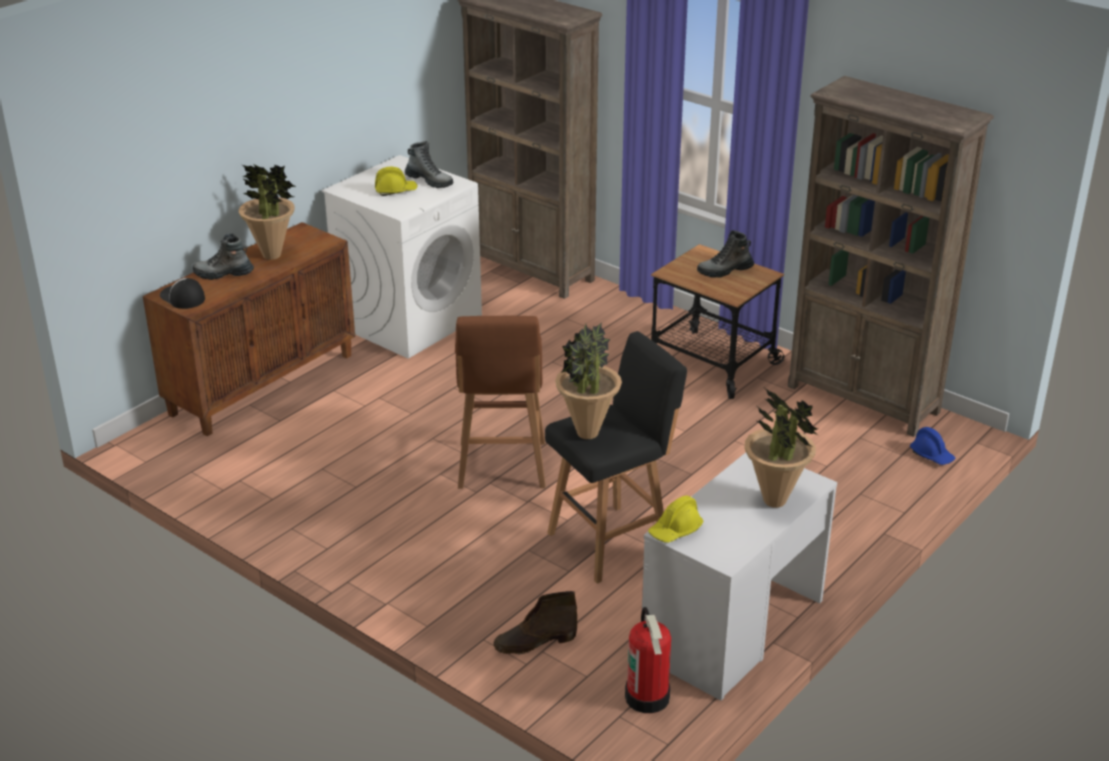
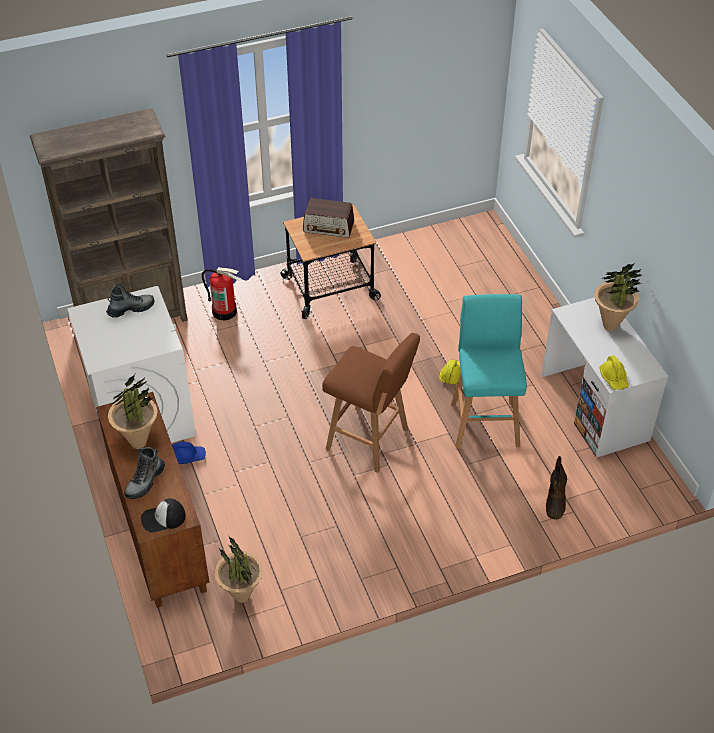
camera: 60 degrees left, 15 degrees up
(395, 191) = (130, 333): yellow hard hat -> yellow hard hat (451, 374)
(587, 433) = (494, 372): potted plant -> potted plant (242, 596)
(612, 542) = (484, 422): black stool -> turquoise stool
(648, 697) = (631, 470): fire extinguisher -> fire extinguisher (225, 311)
(725, 271) = (329, 227): boot -> radio
(864, 399) = (422, 245): brown bookcase -> none
(932, 455) = (496, 248): blue hard hat -> blue hard hat (187, 456)

